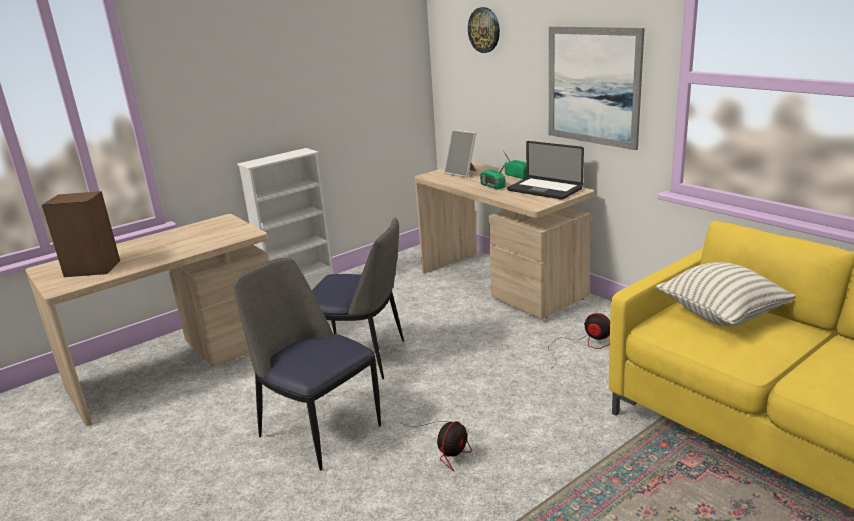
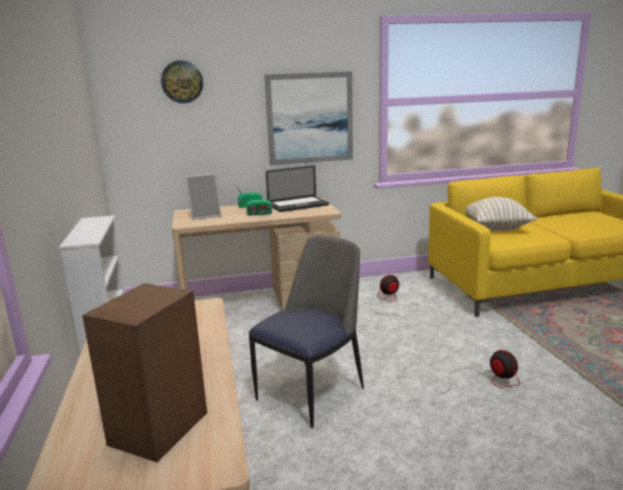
camera: 65 degrees left, 5 degrees down
(318, 429) = (422, 441): chair -> none

